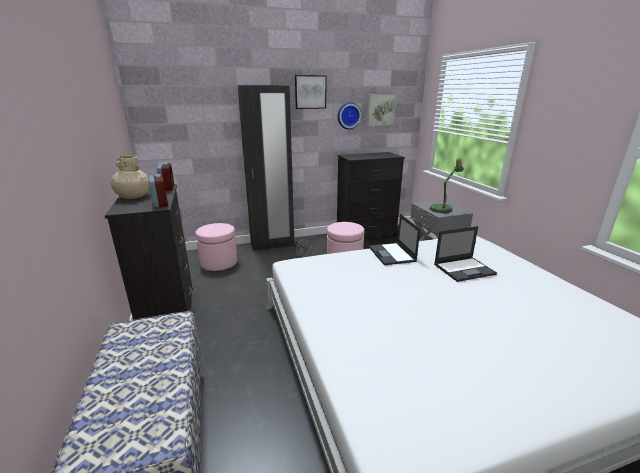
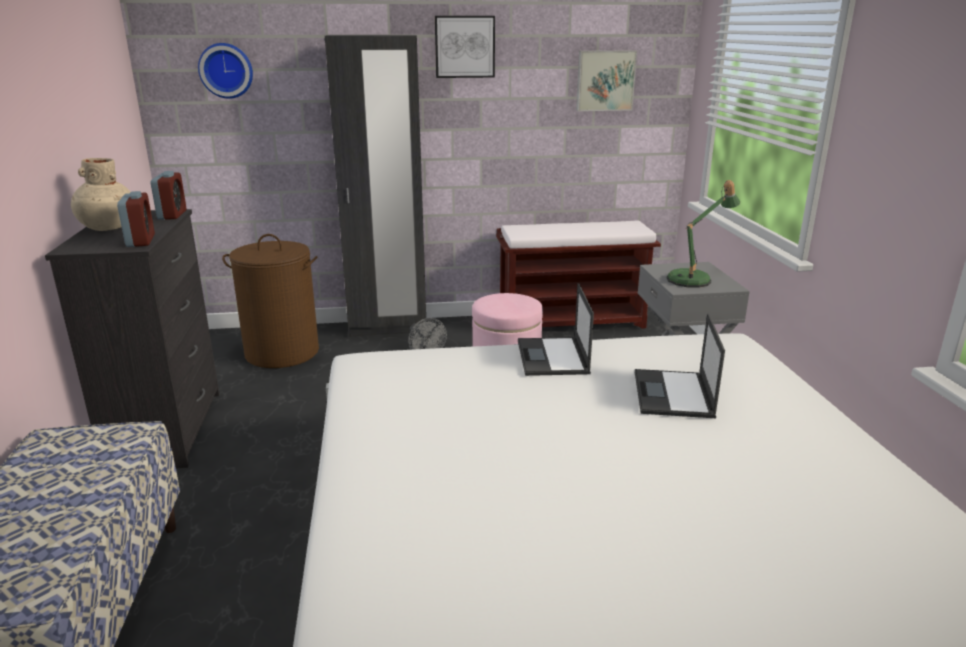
camera: 10 degrees right, 0 degrees up
(219, 262) = (281, 353): pink ottoman -> brown laundry basket
(348, 115) = (540, 91): wall clock -> wall clock (226, 70)
(366, 234) = (572, 321): black dresser -> brown bench
(464, 269) = (673, 395): laptop -> laptop turned 105 degrees clockwise

